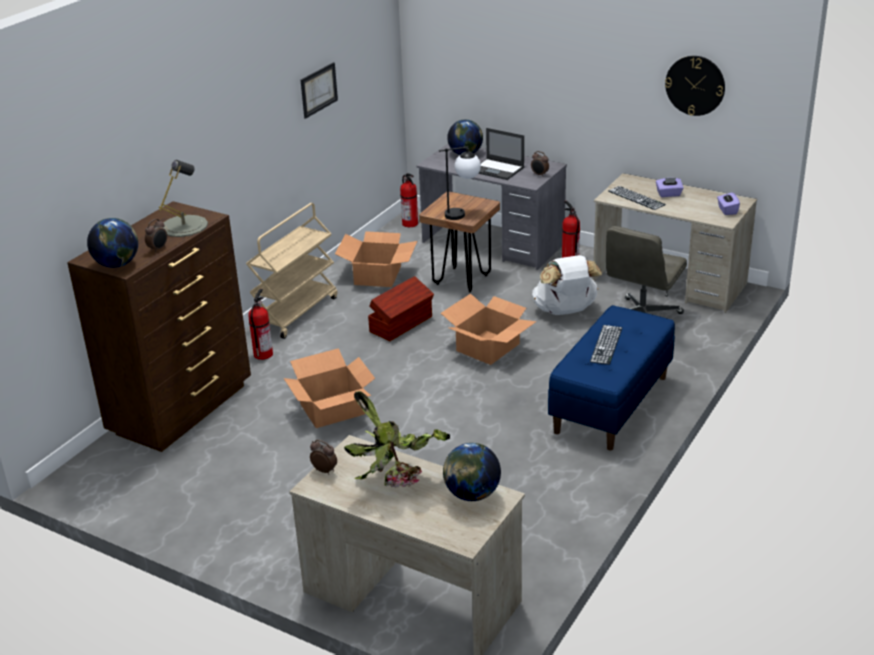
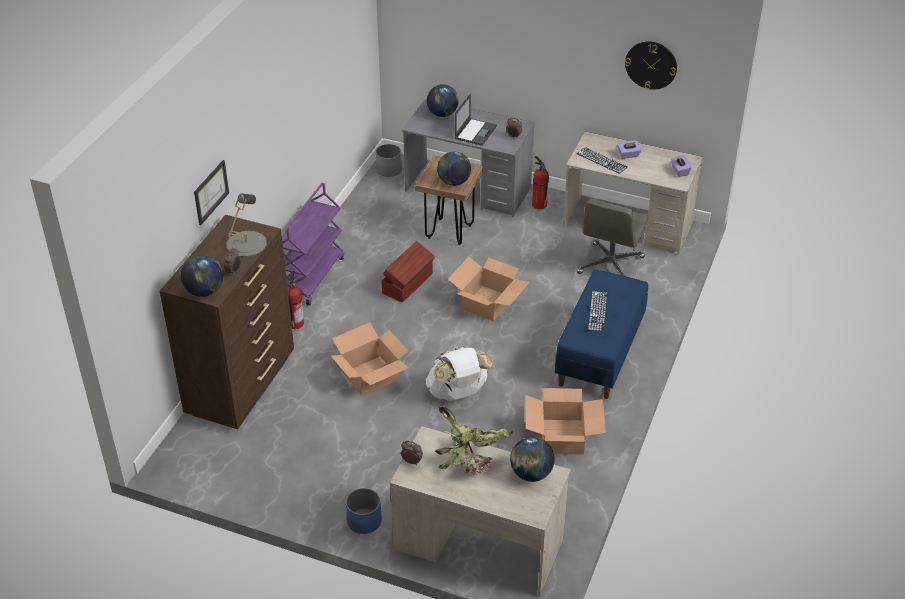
camera: 10 degrees left, 10 degrees up
(277, 559) = (364, 521): none -> blue planter
(296, 312) = (311, 276): beige cart -> purple cart
(318, 90) = (320, 79): picture -> picture (211, 192)
(378, 275) = (374, 231): cardboard box -> cardboard box (563, 437)
(410, 224) = (389, 170): fire extinguisher -> grey planter
(463, 214) = (454, 182): table lamp -> globe
(498, 169) = (475, 132): laptop -> laptop turned 90 degrees counterclockwise
(565, 311) = (545, 260): white backpack -> white backpack (457, 393)

